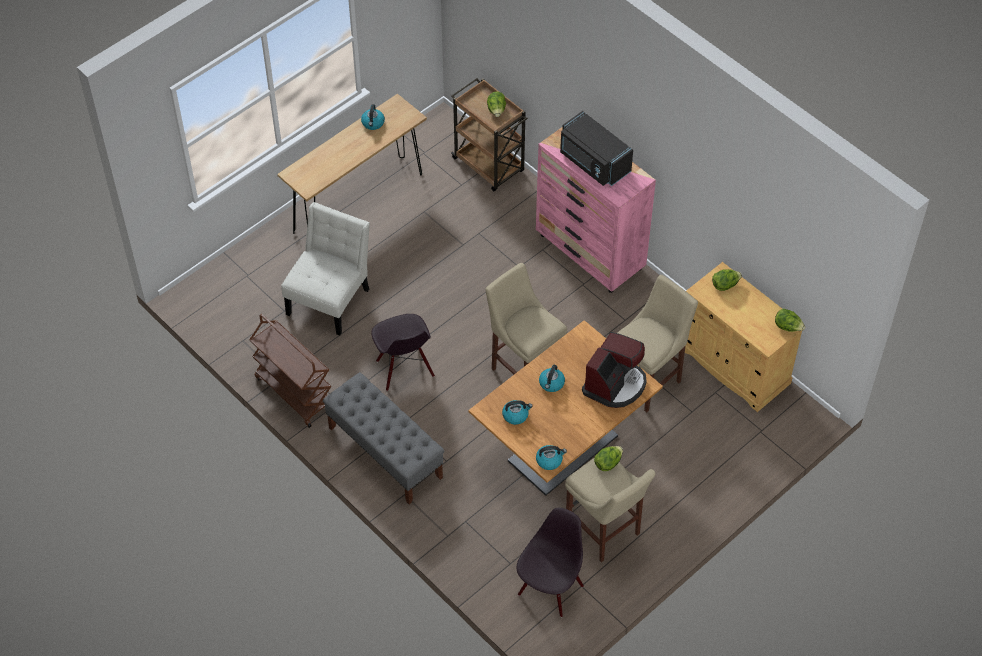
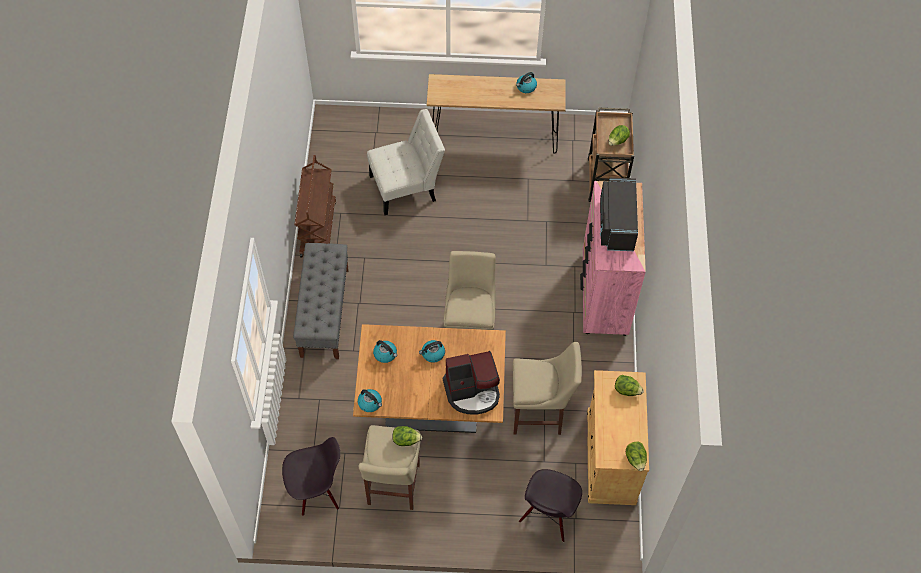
camera: 45 degrees right, 5 degrees up
(404, 369) = (397, 269): black chair -> black chair (548, 516)

